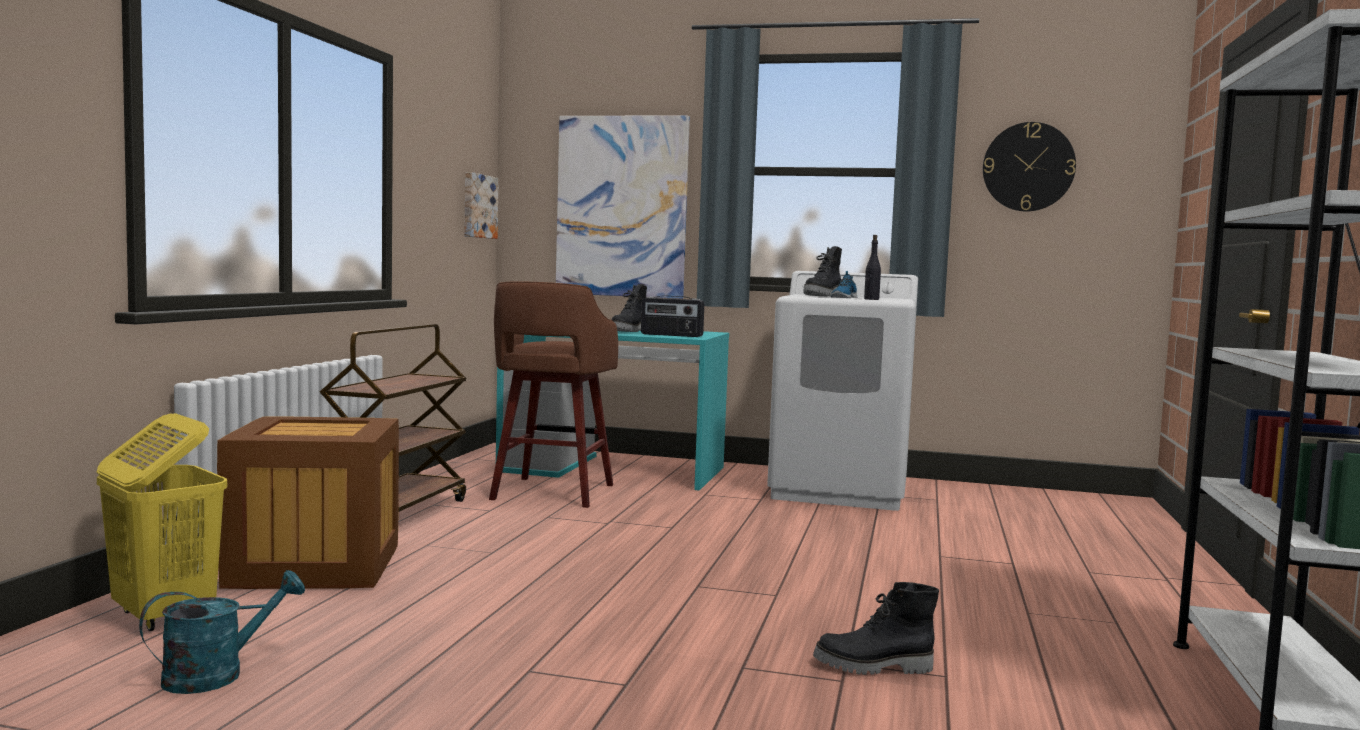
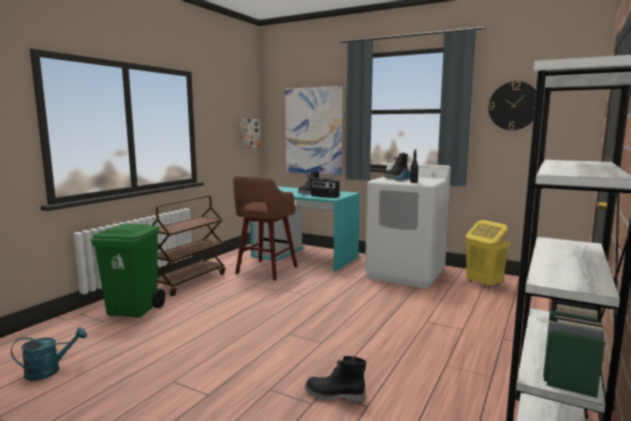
camera: 15 degrees right, 5 degrees up
(163, 616) = (55, 335): yellow laundry basket -> yellow laundry basket (483, 284)
(315, 566) = (134, 310): crate -> green trash can

